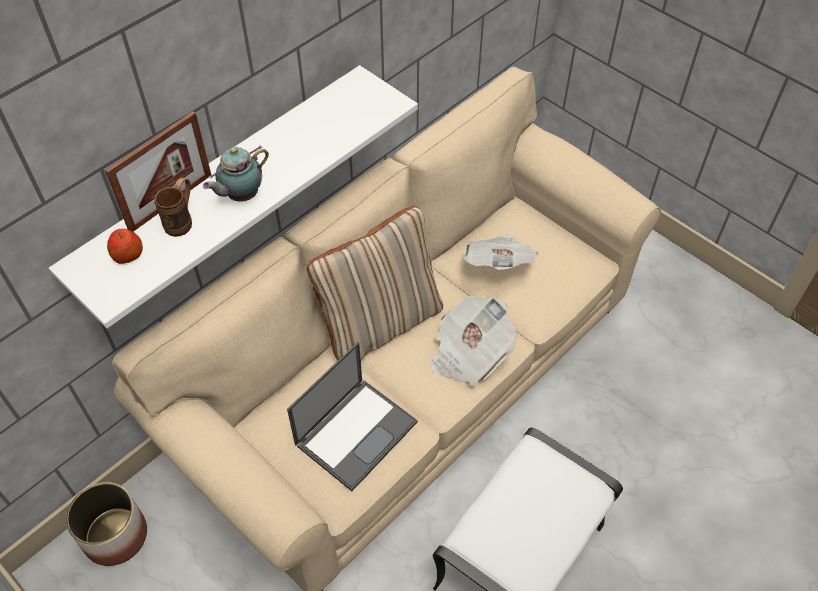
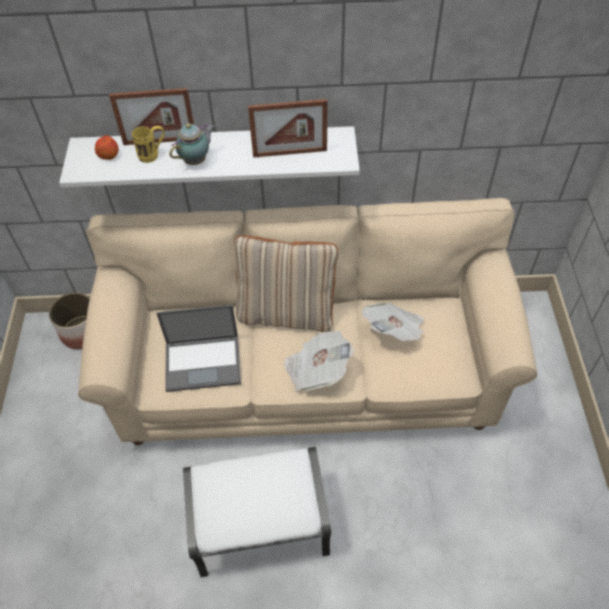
camera: 45 degrees right, 0 degrees up
(182, 221) = (153, 155): brown mug -> yellow mug
(241, 196) = (196, 160): teapot -> teapot turned 135 degrees clockwise
(330, 128) = (290, 153): none -> picture frame

